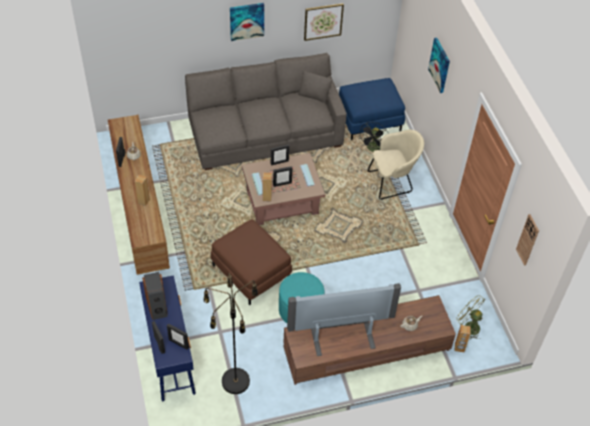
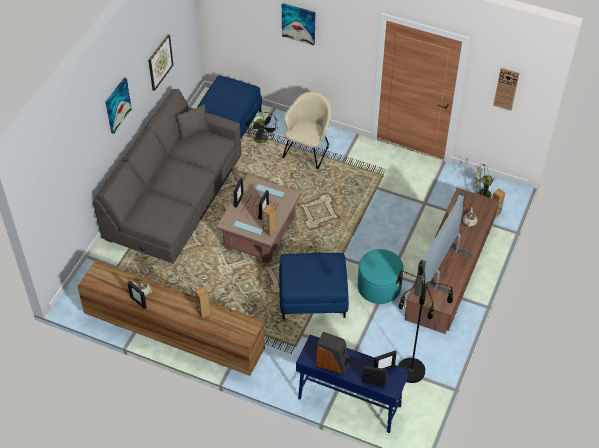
camera: 50 degrees left, 0 degrees up
(251, 272) = (313, 297): brown ottoman -> blue ottoman

